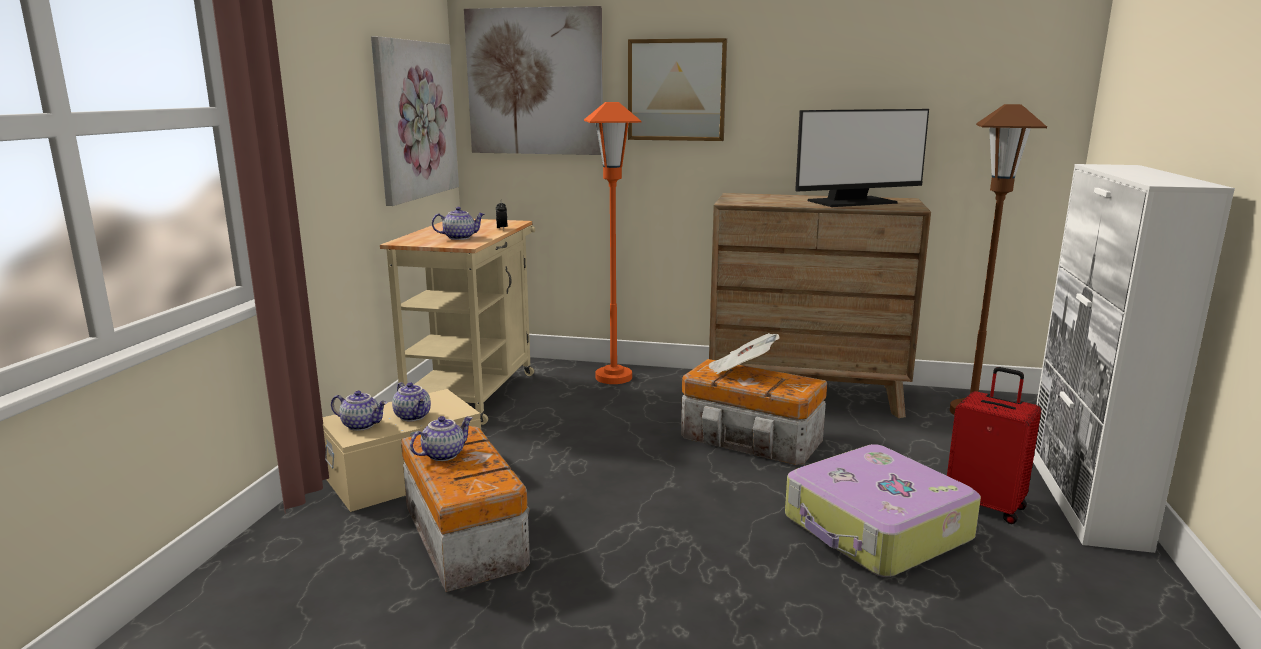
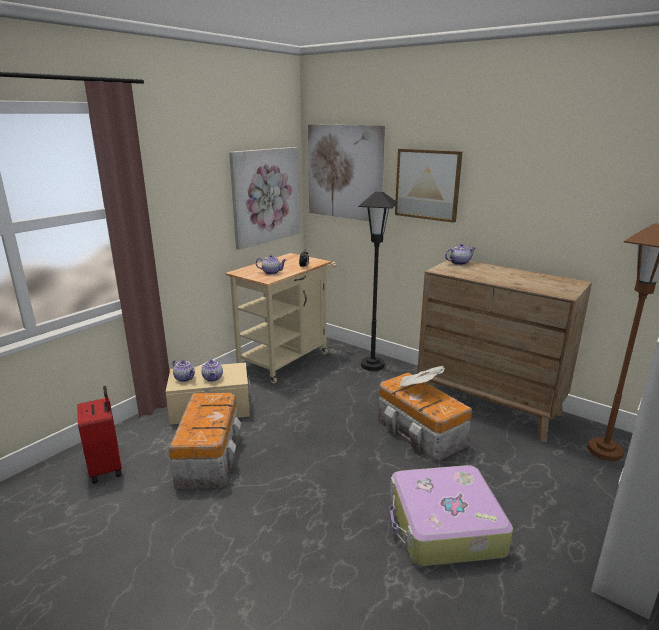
camera: 25 degrees right, 5 degrees up
(443, 454) = (200, 410): teapot -> teapot (459, 263)
(613, 377) = (372, 365): orange floor lamp -> black floor lamp
(853, 202) = (529, 281): monitor -> none
(986, 505) = (543, 533): red suitcase -> red suitcase (107, 468)

